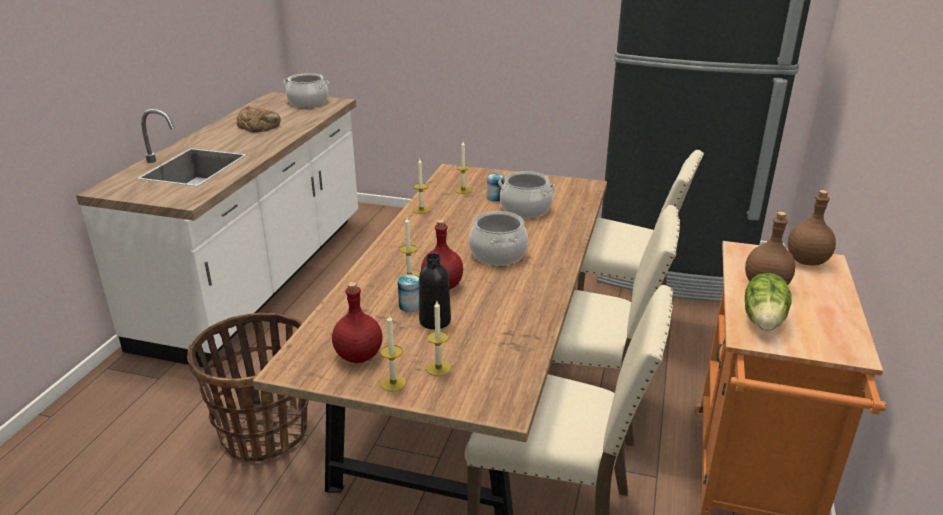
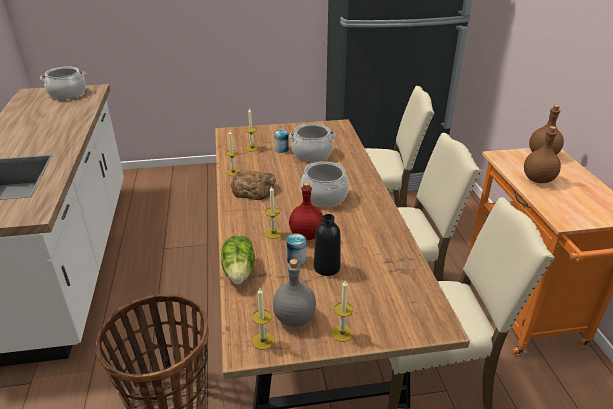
camera: 25 degrees left, 5 degrees up
(259, 125) = (39, 123): bread -> bread (253, 189)
(358, 356) = (294, 318): red bottle -> grey bottle
(438, 368) = (364, 308): candle -> candle (263, 341)
(764, 320) = (561, 205): lettuce -> lettuce (240, 271)

